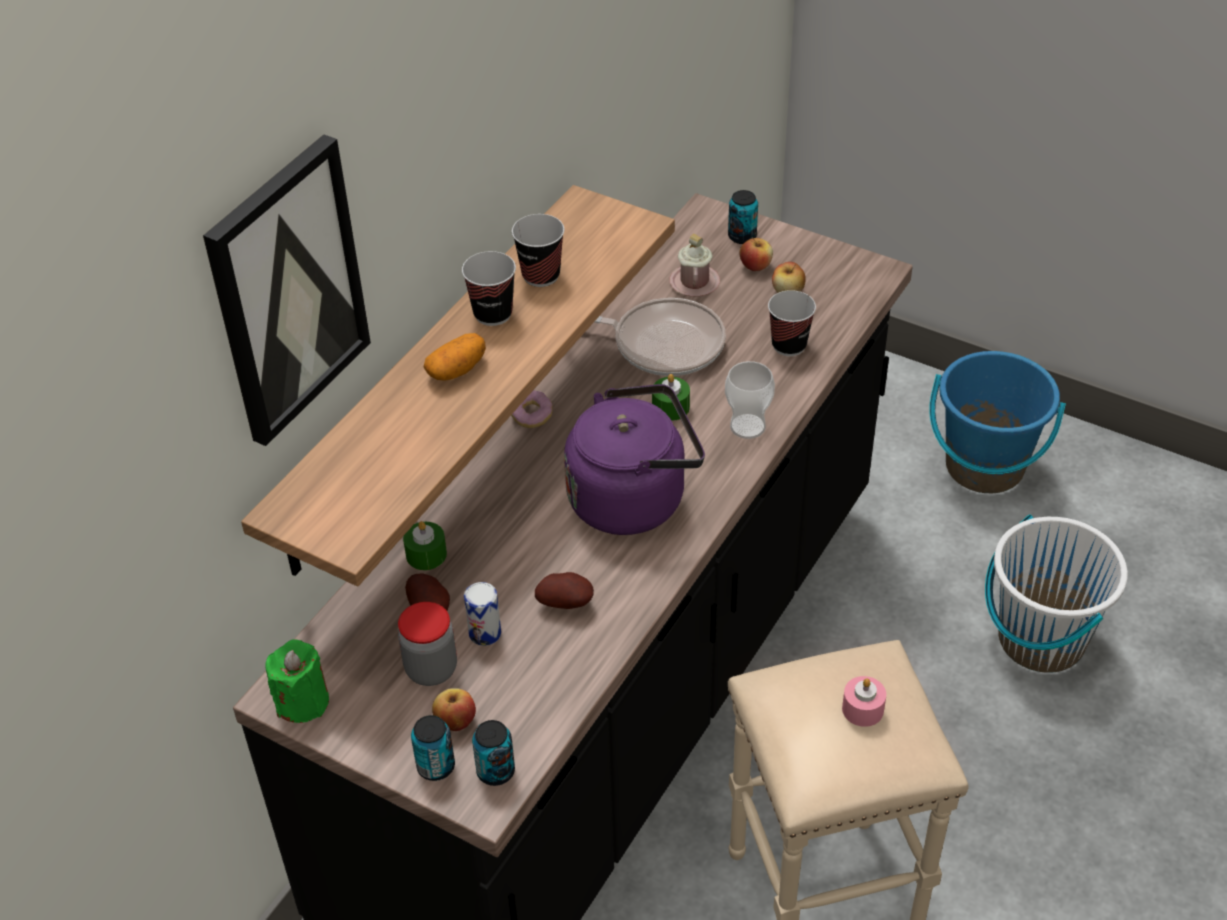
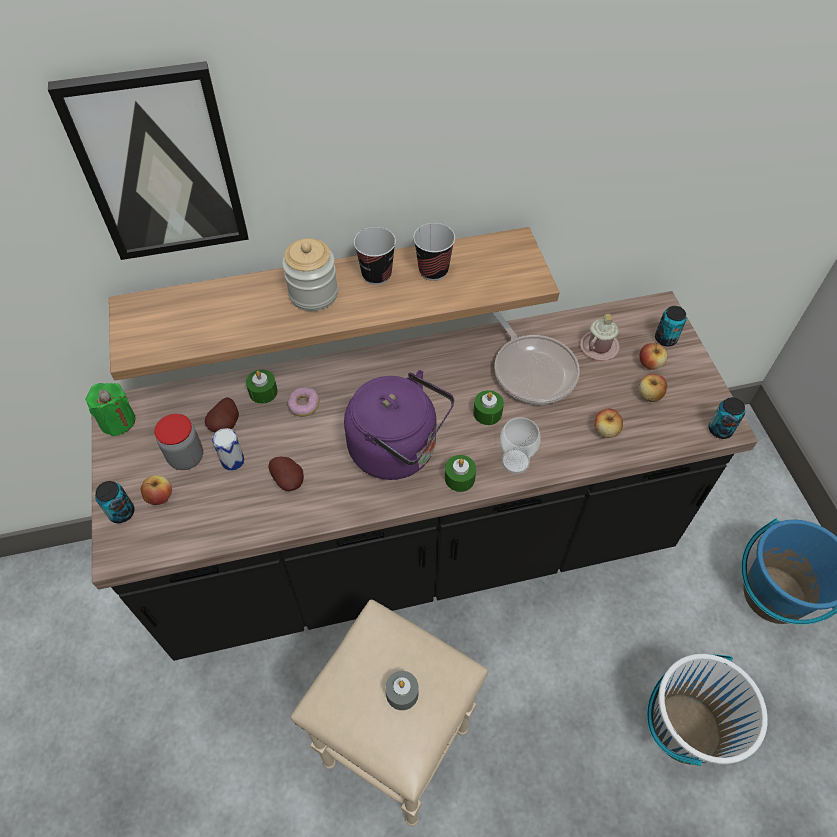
camera: 45 degrees right, 10 degrees up
(457, 370) = (313, 294): potato -> jar
(495, 771) = (140, 543): can -> can (720, 430)
(531, 416) = (409, 357): donut -> donut (304, 406)
(718, 476) = (459, 478): none -> green candle
(789, 345) = (606, 430): cup -> apple
(862, 709) = (402, 693): pink candle -> grey candle

